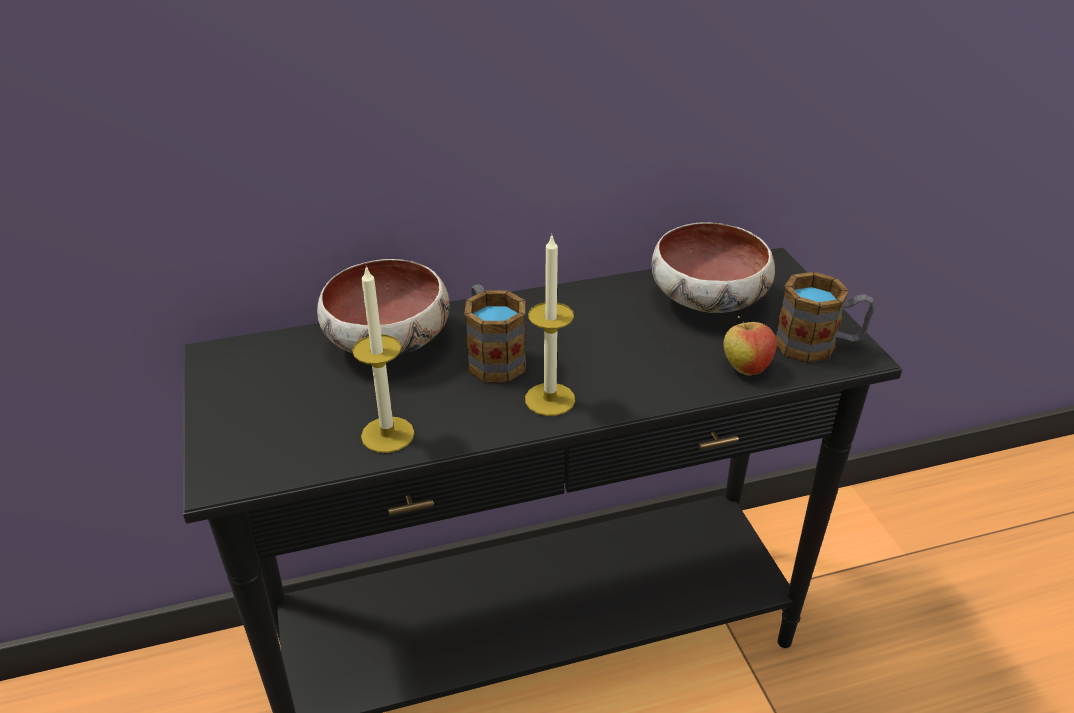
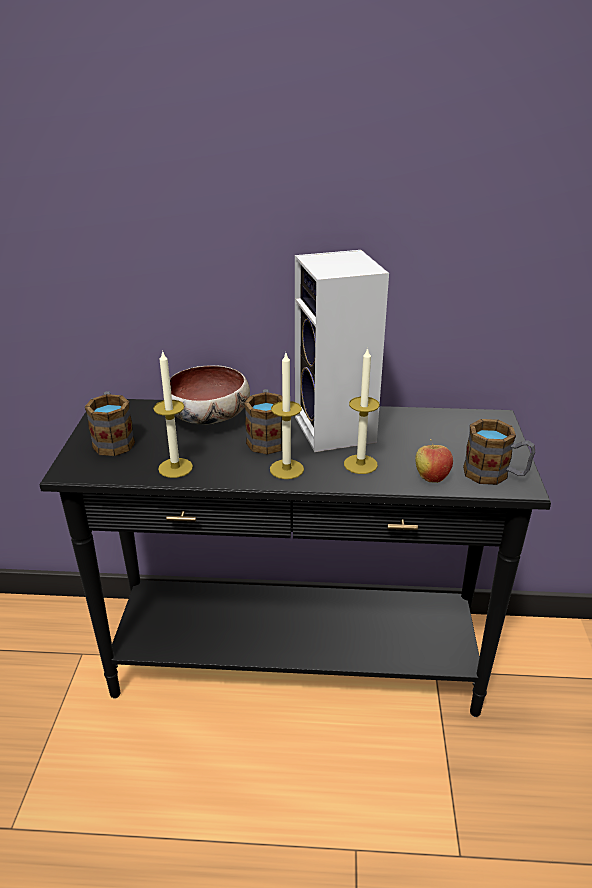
camera: 20 degrees right, 5 degrees down
(261, 410) = (113, 440): none -> mug
(583, 324) = (337, 431): none -> speaker
(644, 368) = (360, 464): none -> candle
(709, 302) = (433, 433): bowl -> none

